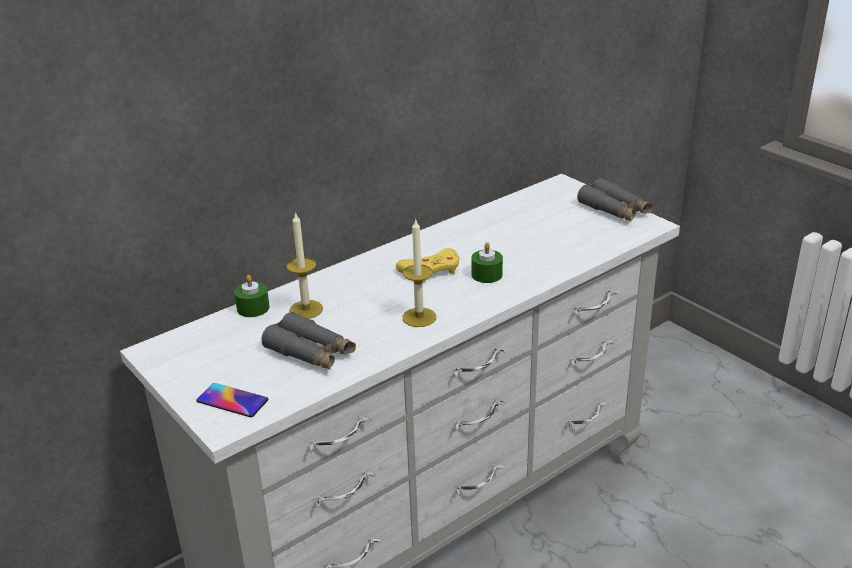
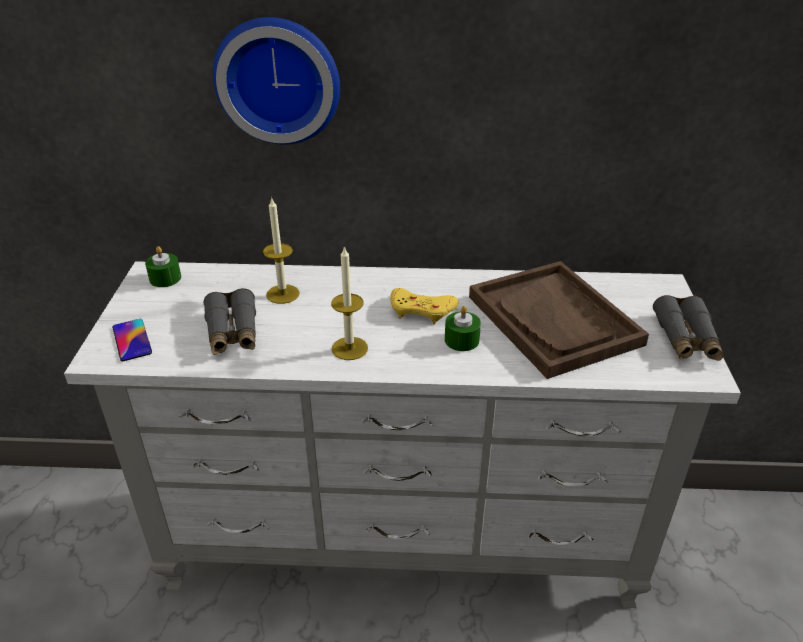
camera: 40 degrees right, 5 degrees up
(250, 104) = (279, 79): none -> wall clock
(253, 308) = (252, 273): green candle -> green candle (165, 278)
(526, 235) = (554, 320): none -> brown tray

